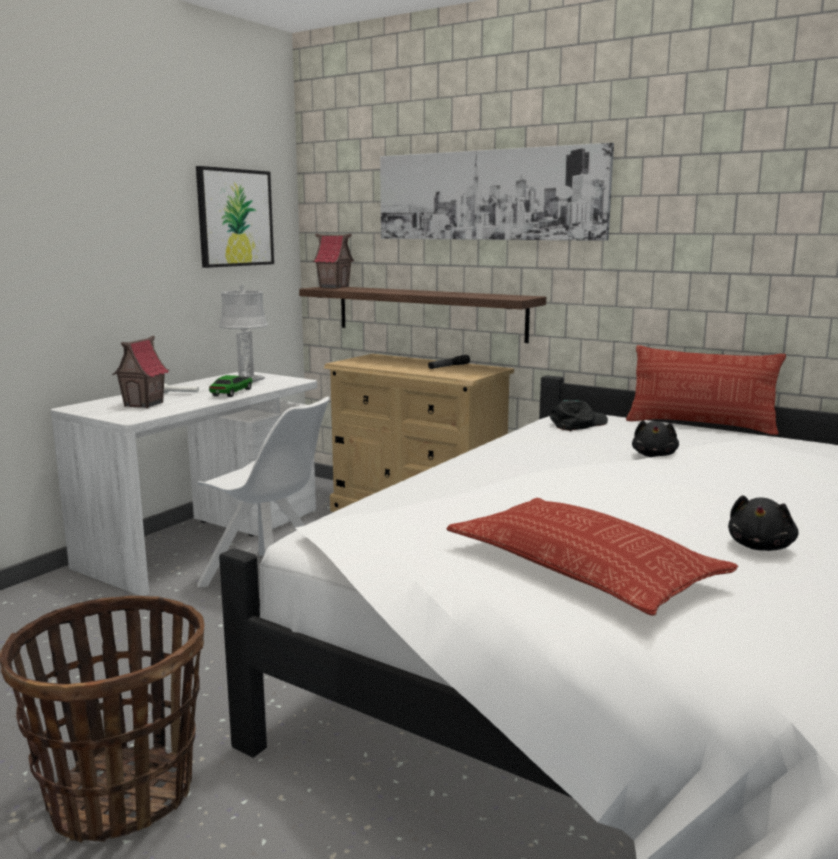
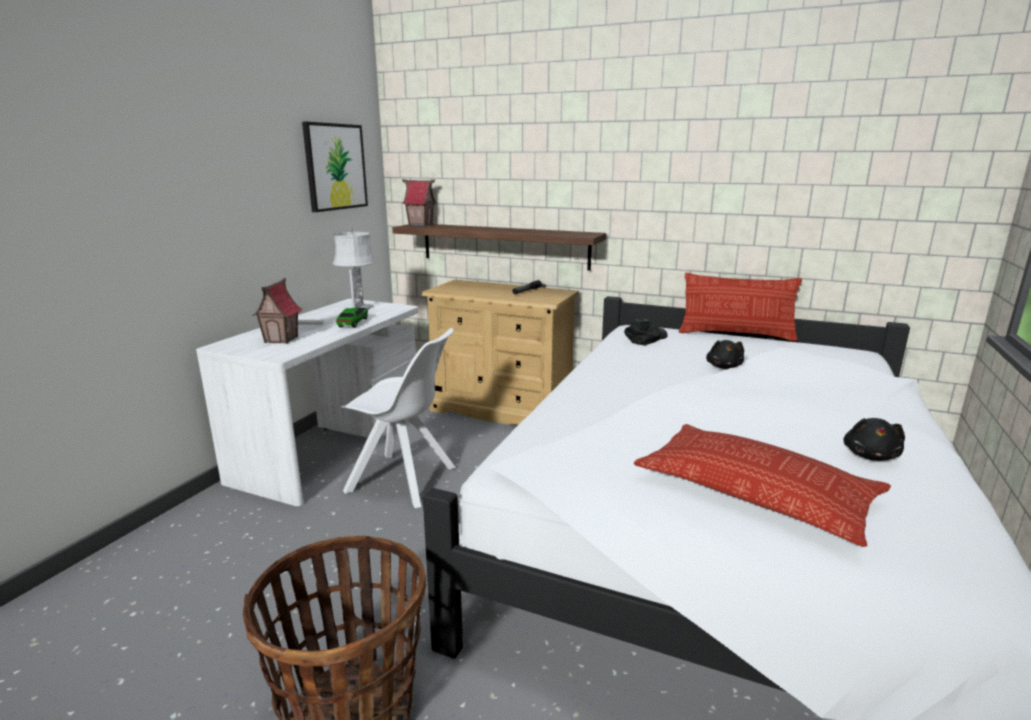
camera: 10 degrees left, 5 degrees up
(487, 195) = (555, 148): picture -> none

